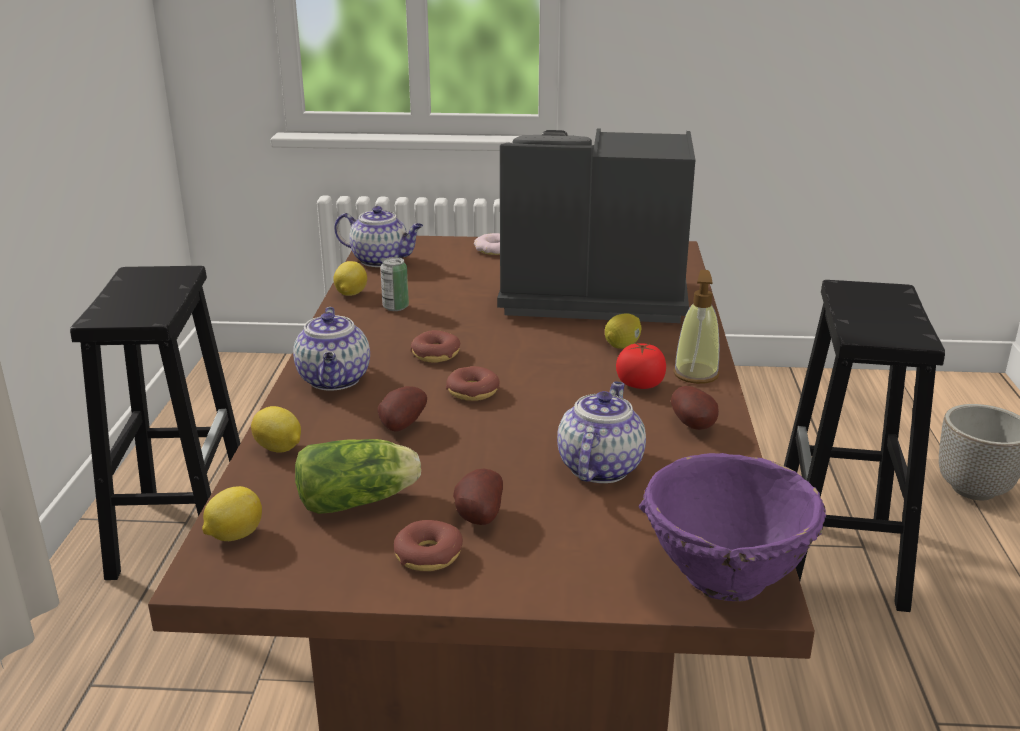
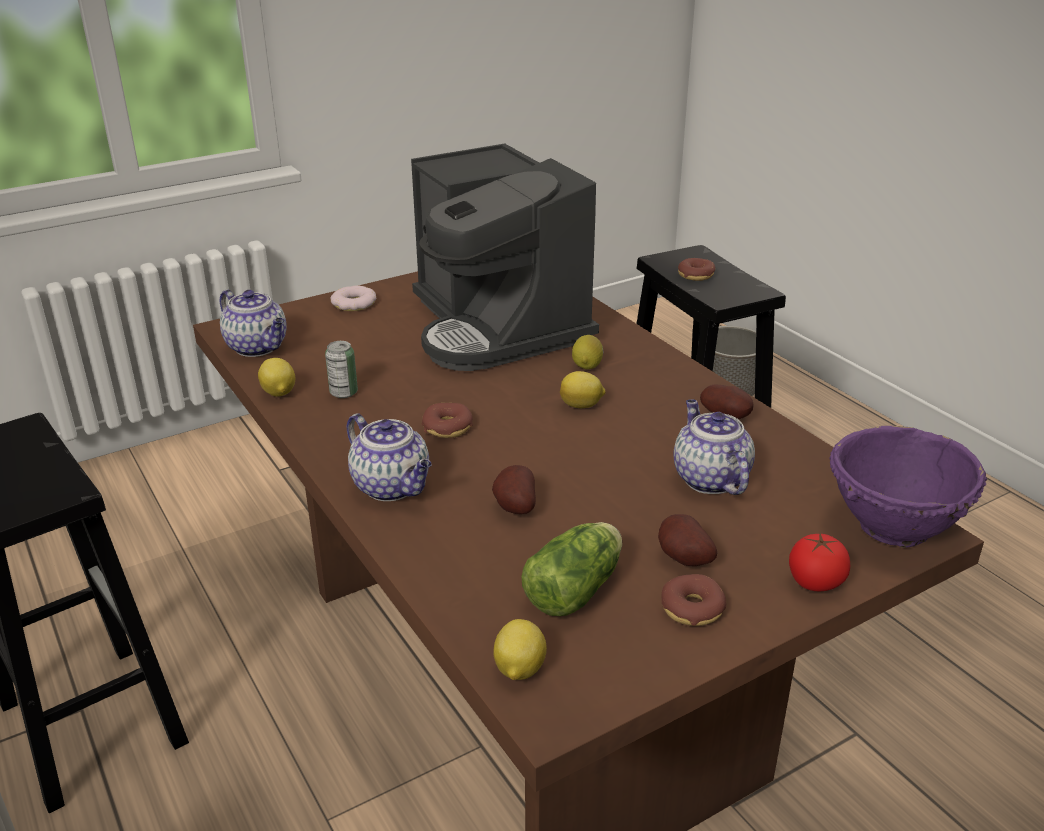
camera: 35 degrees left, 5 degrees up
(279, 449) = (439, 573): lemon -> lemon (582, 405)
(381, 260) = (258, 347): teapot -> teapot turned 60 degrees clockwise
(473, 392) = (528, 451): donut -> donut (695, 275)
(587, 295) = (497, 326): coffee machine -> coffee machine turned 90 degrees counterclockwise
(639, 385) = (645, 396): tomato -> tomato (815, 582)
(696, 374) = (671, 372): soap dispenser -> none

